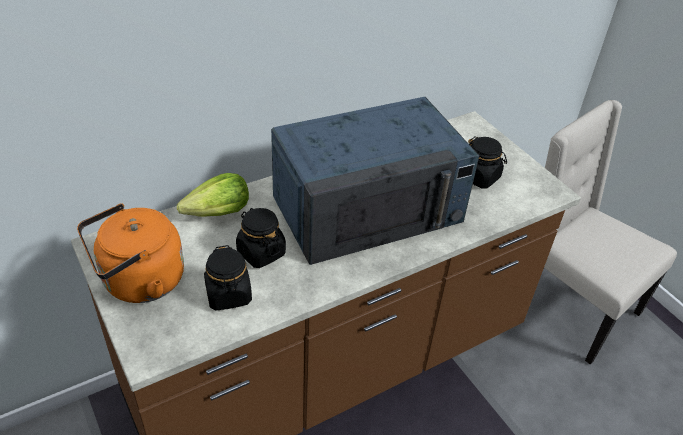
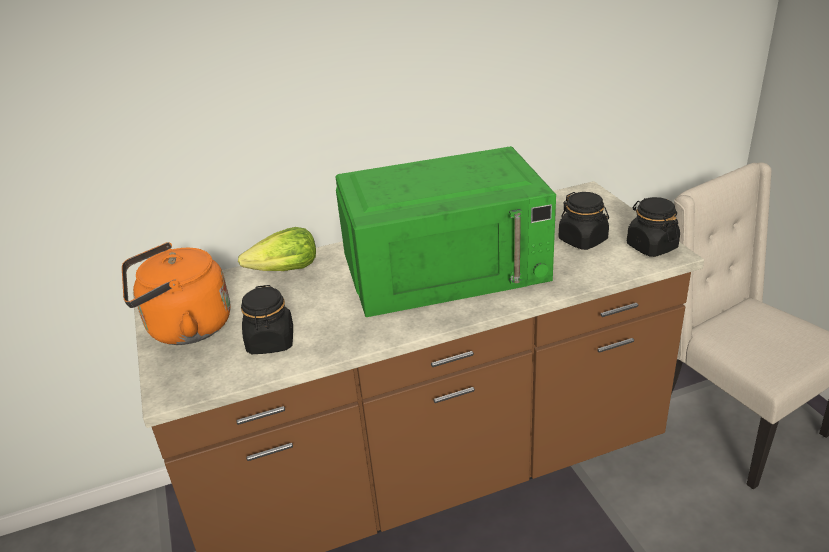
camera: 15 degrees right, 10 degrees down
(261, 252) = (317, 305): black jar -> black jar (651, 246)
(368, 207) = (447, 267): blue microwave -> green microwave

